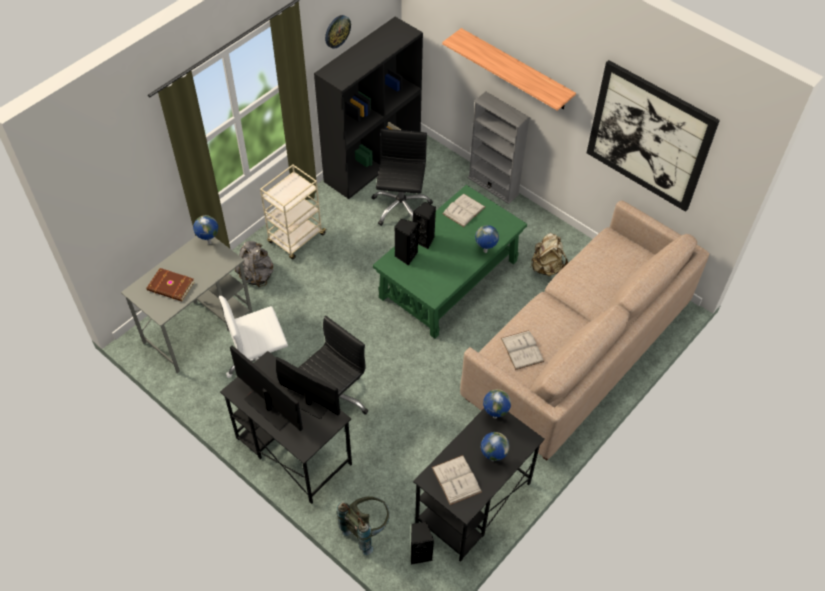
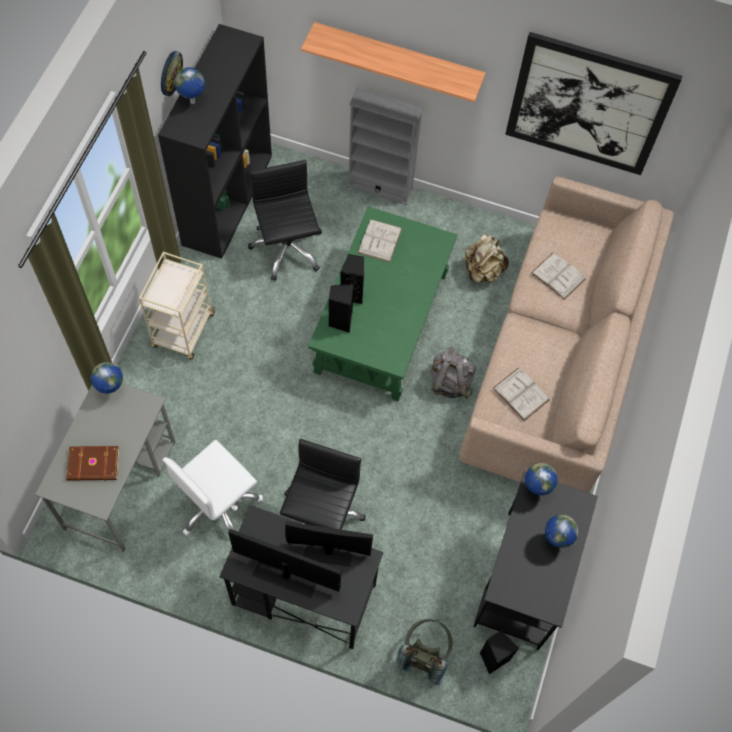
camera: 25 degrees left, 10 degrees up
(257, 274) = (158, 393): grey backpack -> grey backpack (450, 382)
(456, 479) = (528, 580): white book -> white book (558, 276)
(485, 251) = (427, 285): globe -> globe (193, 102)

